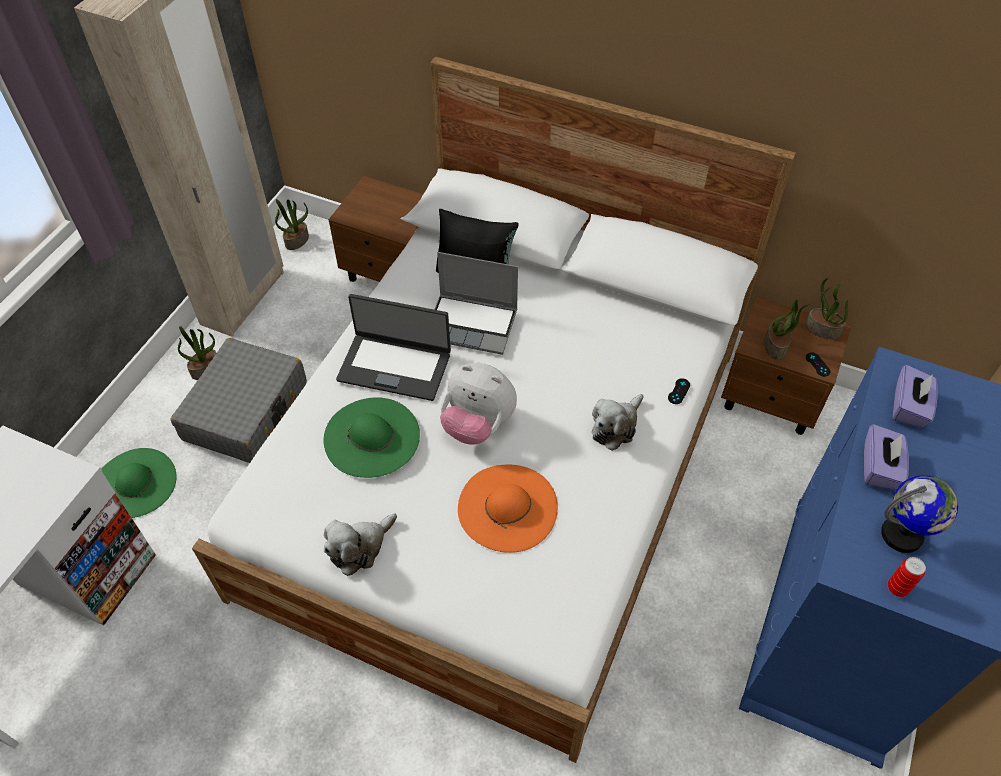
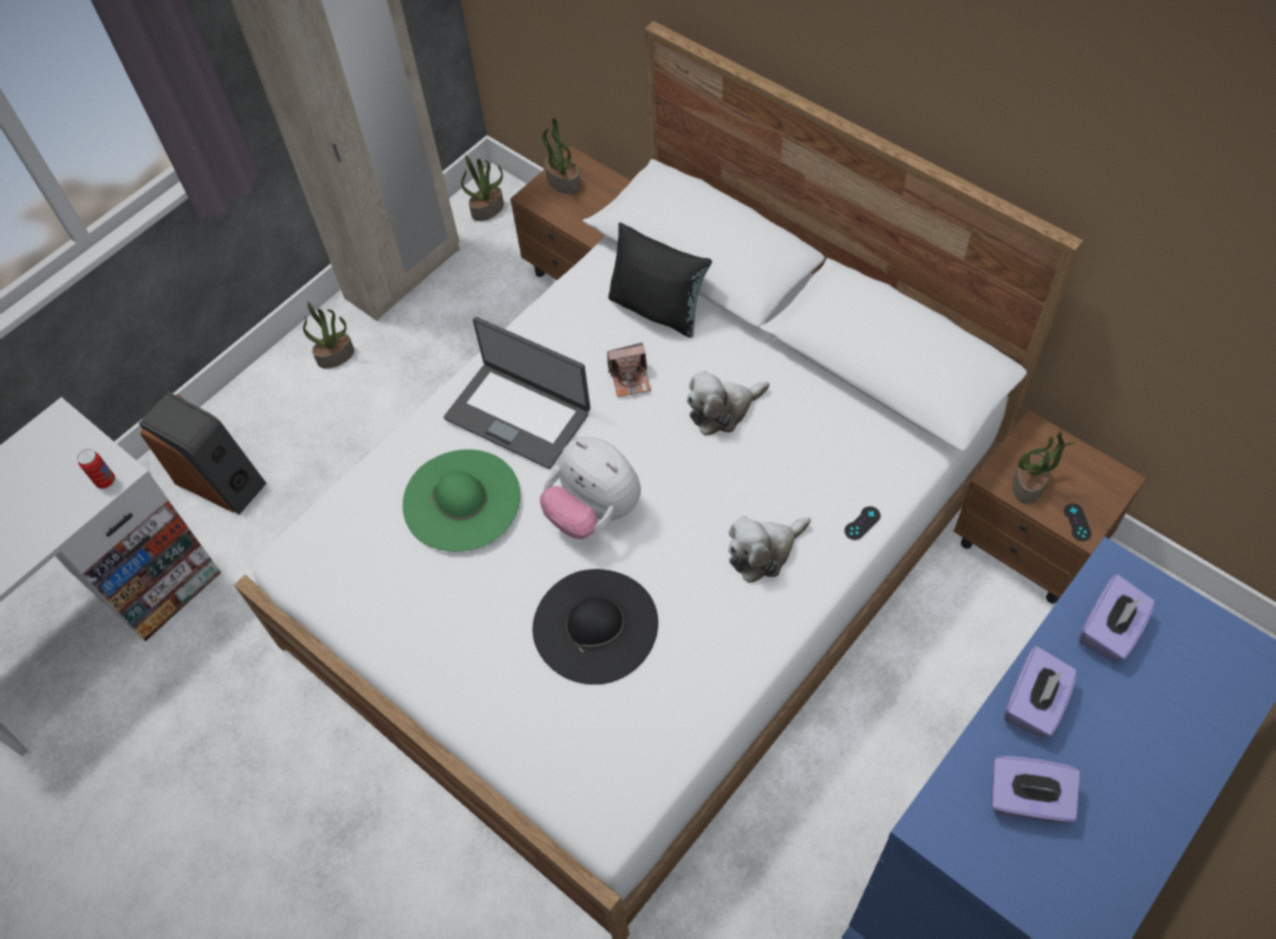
camera: 20 degrees right, 5 degrees up
(135, 483) = (221, 481): green hat -> speaker
(246, 411) = (367, 419): grey suitcase -> none
(360, 547) = (408, 633): plush toy -> plush toy (723, 410)
(473, 324) = (630, 379): laptop -> camera
(507, 507) = (595, 625): orange hat -> black hat
(822, 329) = (1102, 474): potted plant -> potted plant (562, 182)
(897, 588) = (991, 867): can -> can (106, 481)
(902, 535) = (1027, 800): globe -> purple tissue box

